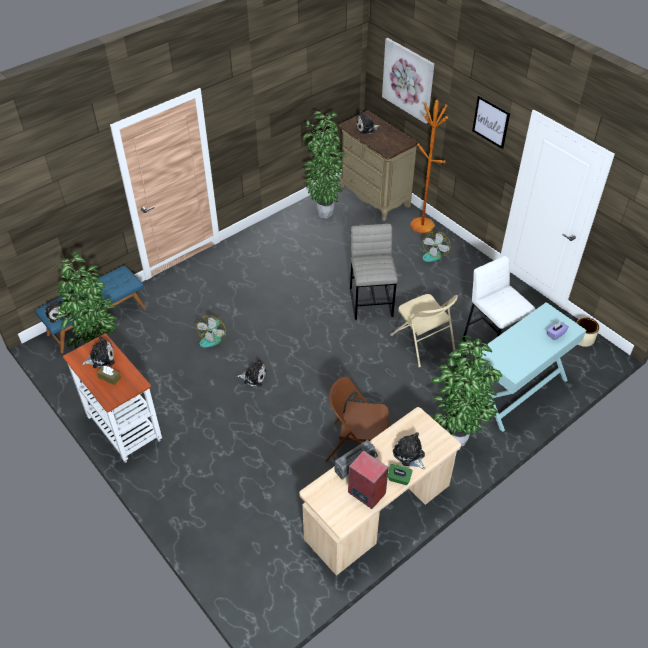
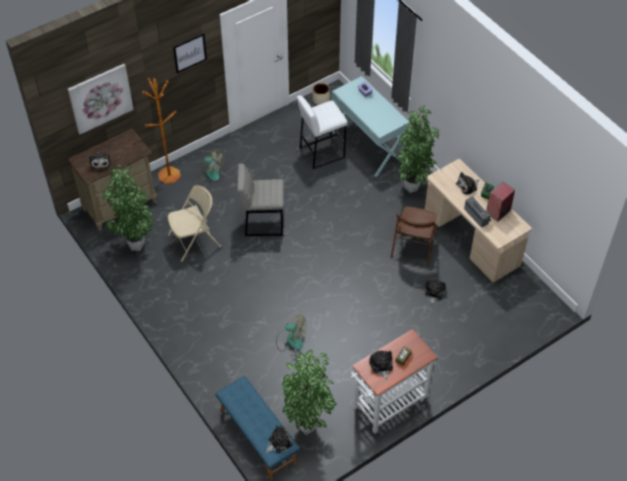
camera: 85 degrees left, 5 degrees up
(253, 377) = (340, 309): plush toy -> plush toy (433, 292)
(422, 342) = (314, 194): beige chair -> beige chair (194, 241)

